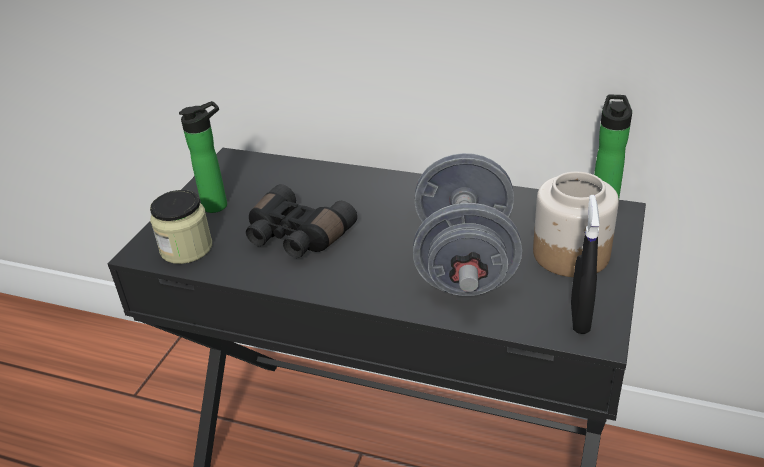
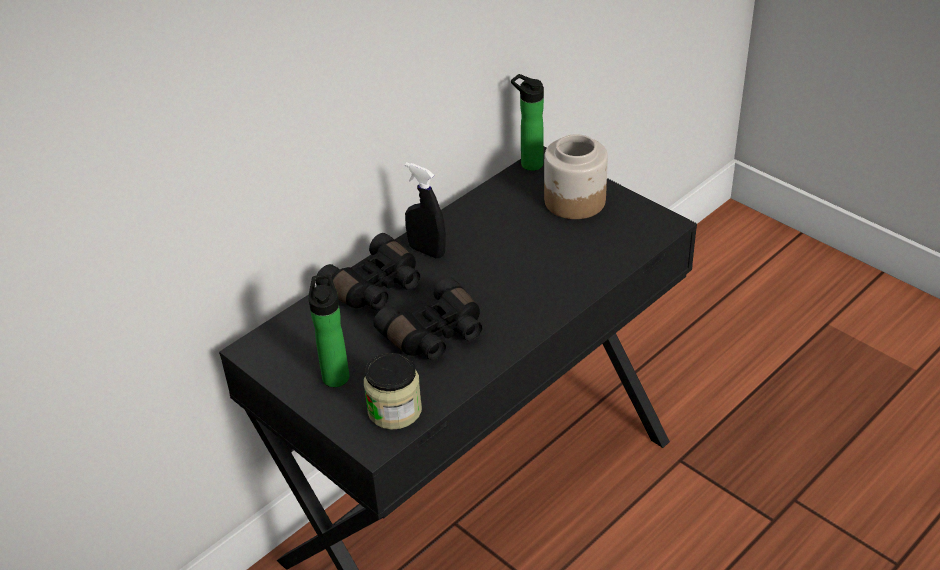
camera: 65 degrees left, 5 degrees up
(340, 186) = (376, 288): none -> black binoculars
(465, 263) = (546, 253): grey dumbbell -> none
(580, 318) = (644, 224): black spray bottle -> black spray bottle (427, 251)

